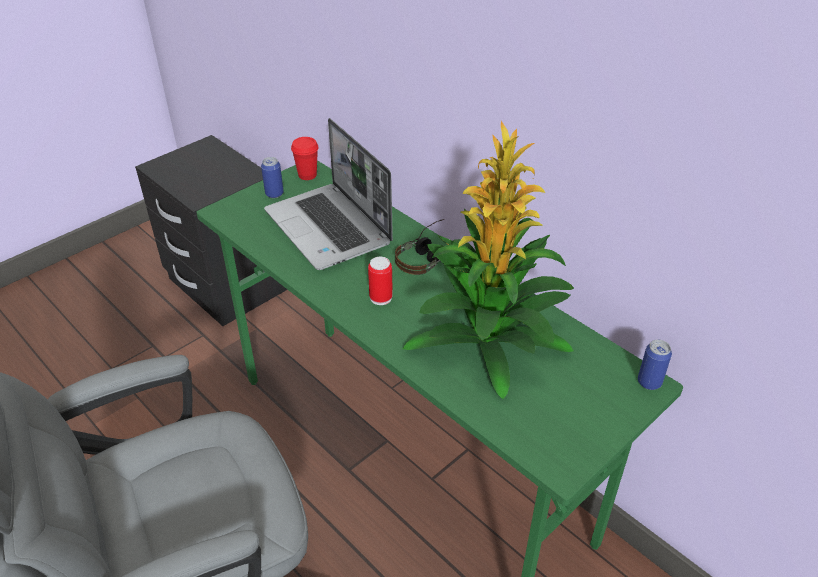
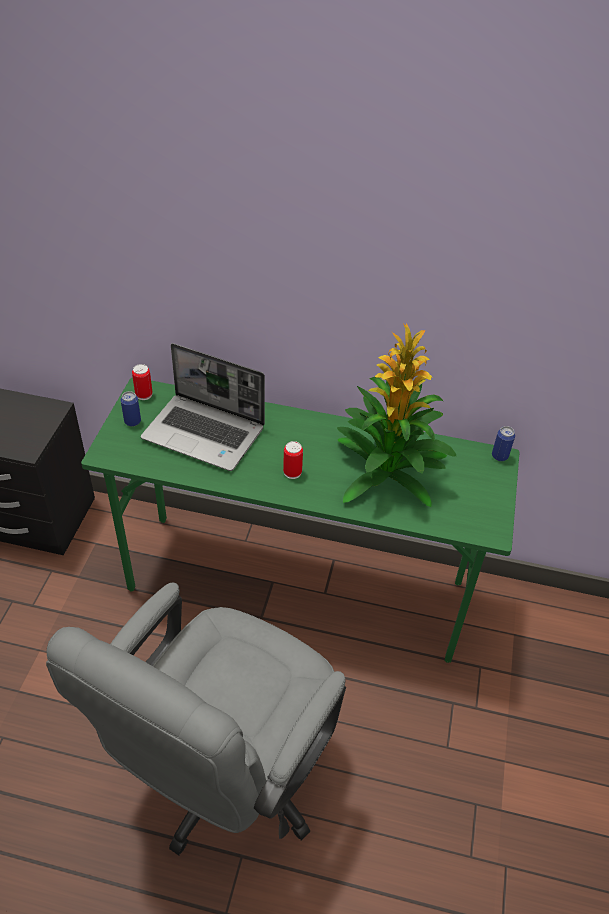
camera: 35 degrees left, 5 degrees up
(307, 175) = (144, 394): red cup -> can
(425, 256) = (295, 427): headphones -> none

